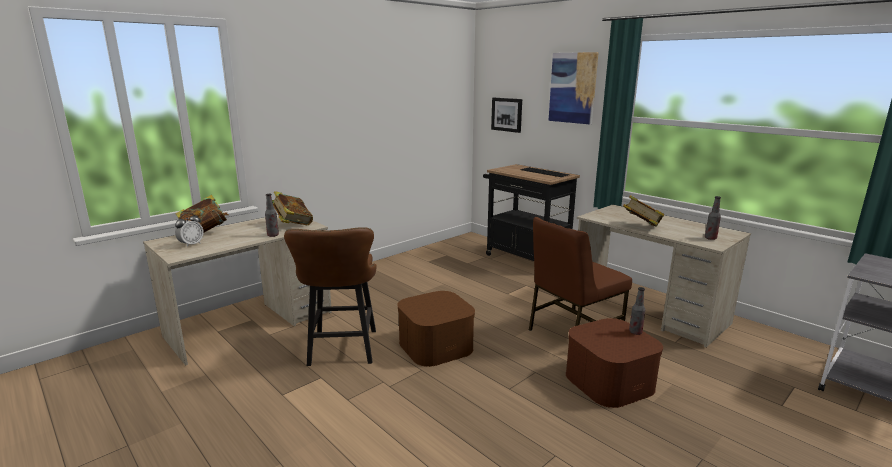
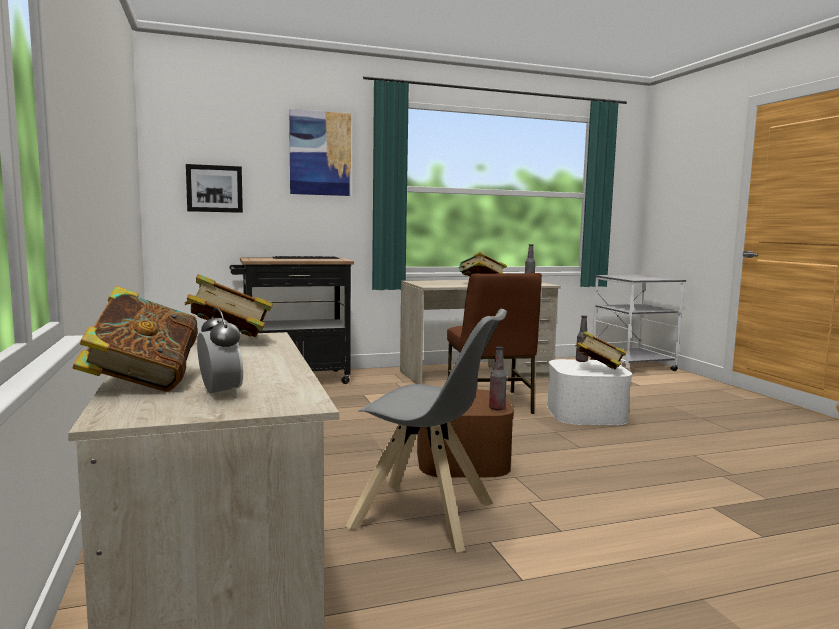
camera: 65 degrees left, 10 degrees down
(273, 235) = (277, 352): bottle -> bottle (497, 408)
(342, 352) = (427, 516): brown stool -> grey chair
(606, 344) = (598, 370): none -> book
(609, 381) = (585, 413): brown storage box -> white storage box

